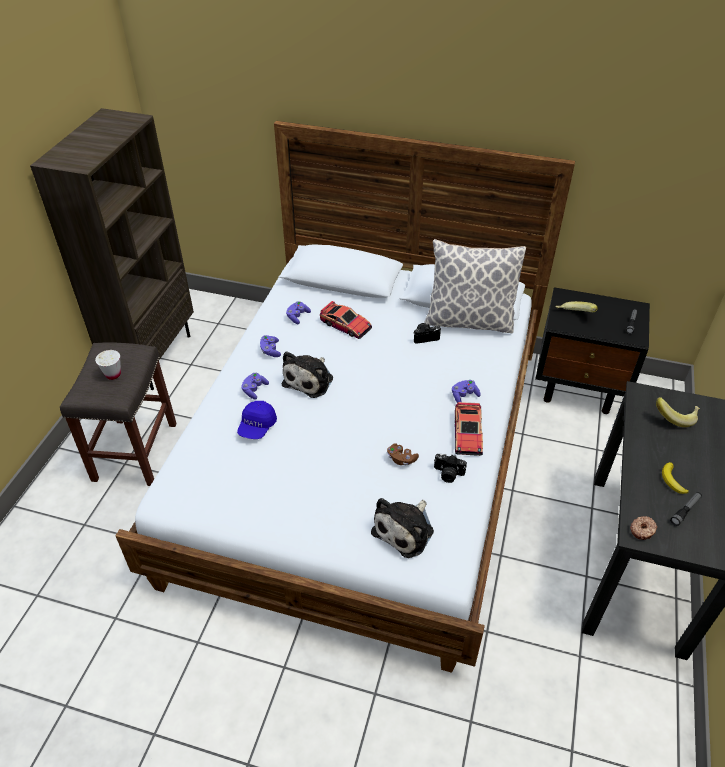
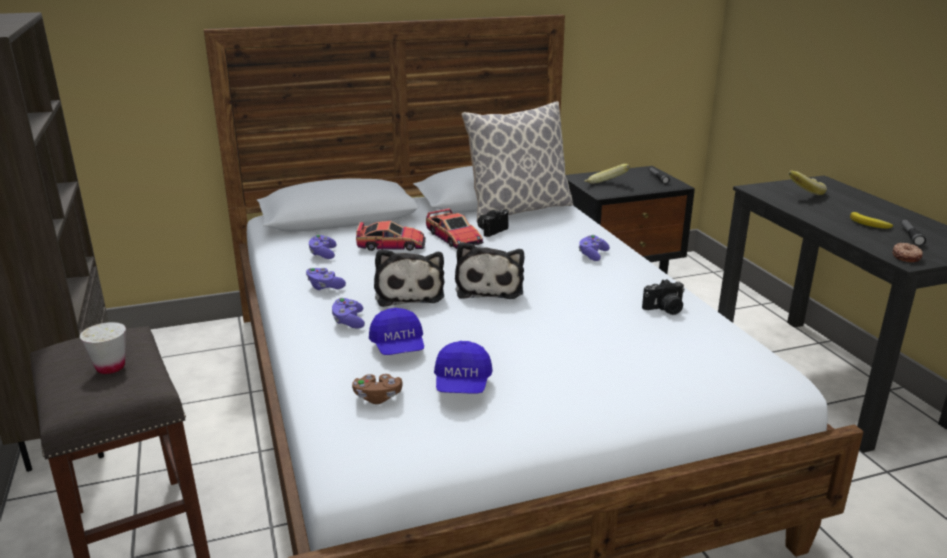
camera: 35 degrees left, 20 degrees down
(259, 475) = (462, 384): none -> blue cap
(401, 459) = (602, 316): brown game controller -> brown game controller (377, 397)
(405, 530) = (692, 364): plush toy -> plush toy (489, 287)
(467, 434) = (637, 277): toy car -> toy car (454, 237)

